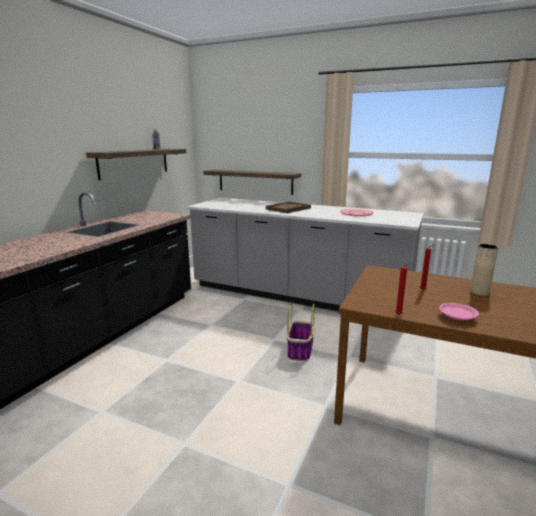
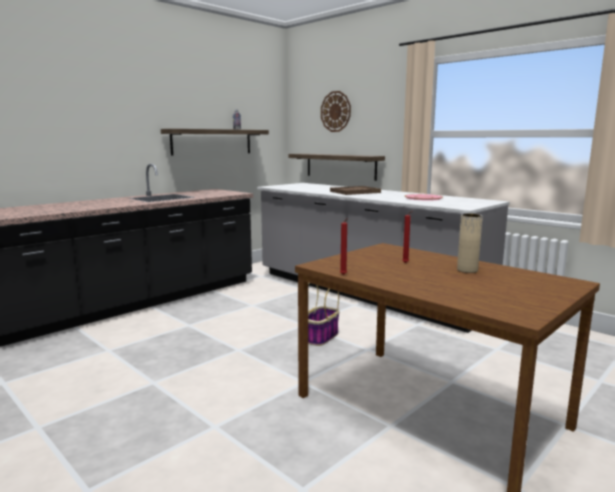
camera: 20 degrees right, 5 degrees down
(248, 131) = (335, 111): none -> wall clock
(457, 317) = (402, 282): pink plate -> none

